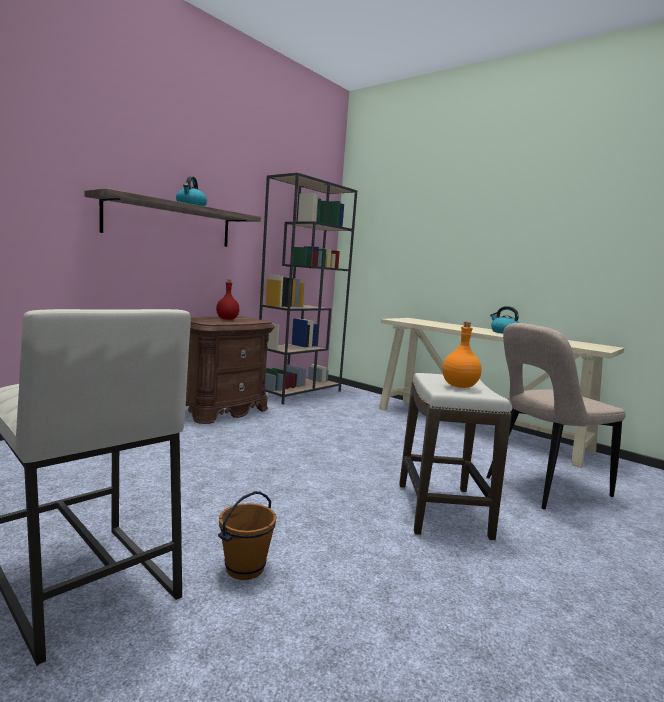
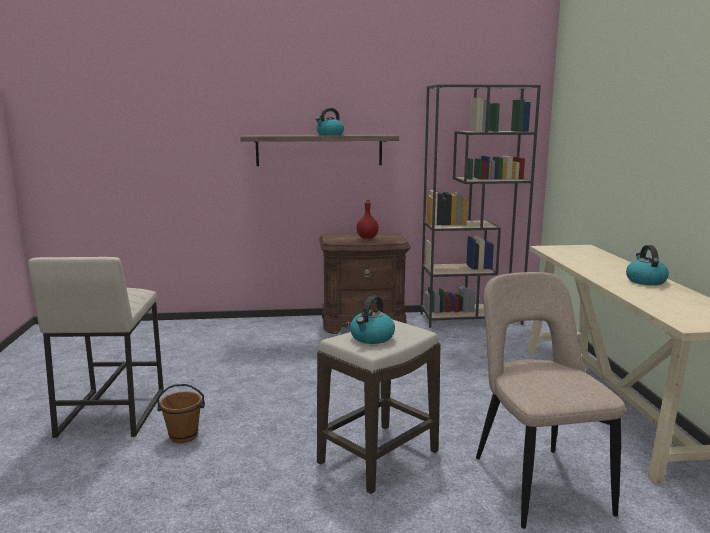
camera: 45 degrees right, 5 degrees up
(459, 386) = (372, 338): orange bottle -> kettle
(542, 487) = (537, 481): beige chair -> beige chair turned 60 degrees clockwise

